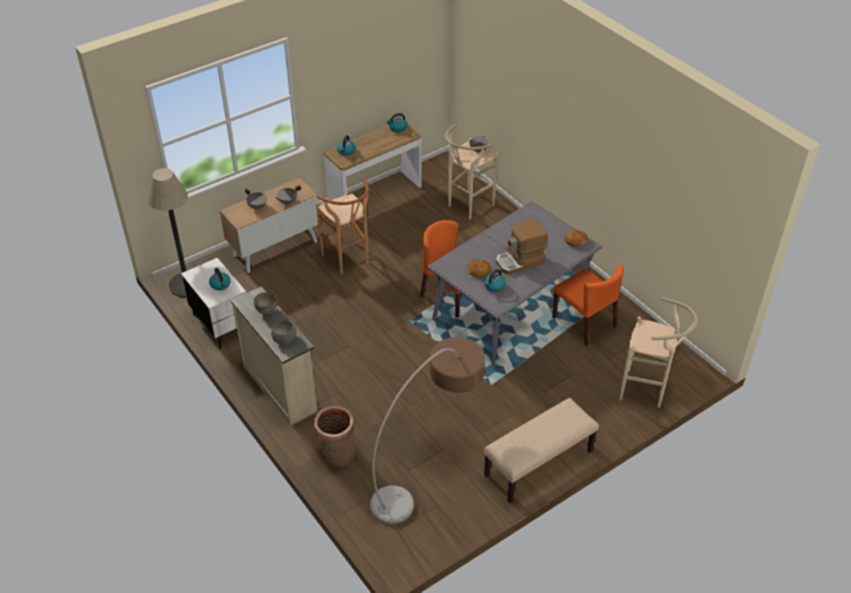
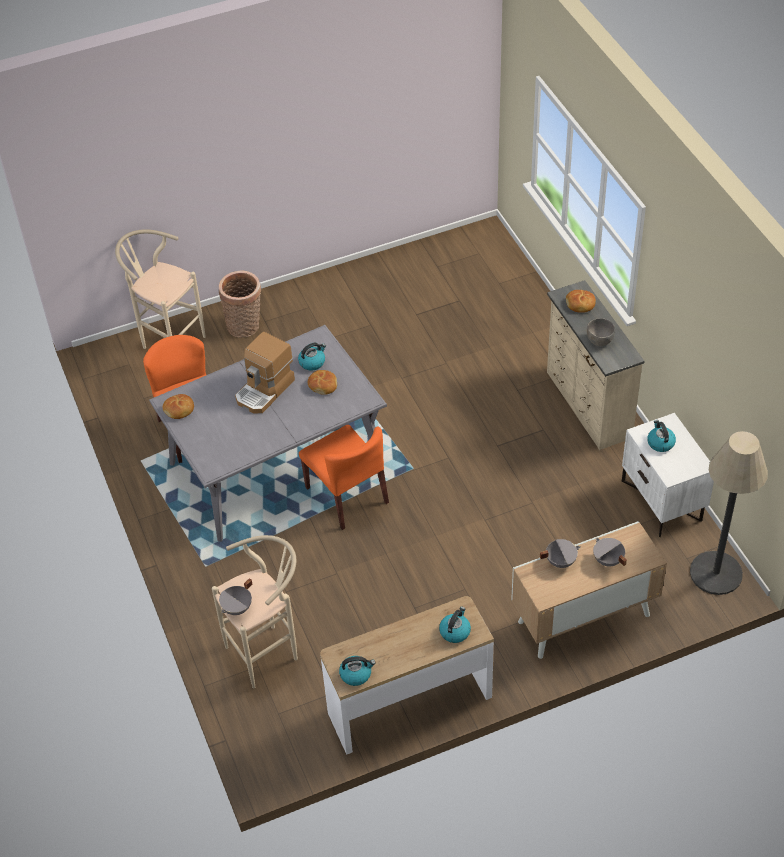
camera: 165 degrees left, 5 degrees up
(284, 338) = (580, 304): grey bowl -> bread
(337, 455) = (530, 324): basket -> basket (245, 326)
(348, 261) = (476, 576): brown stool -> none
(429, 468) = (436, 299): floor lamp -> none
(520, 261) = (265, 390): coffee machine -> coffee machine turned 135 degrees clockwise
(538, 464) = (323, 287): beige bench -> none

